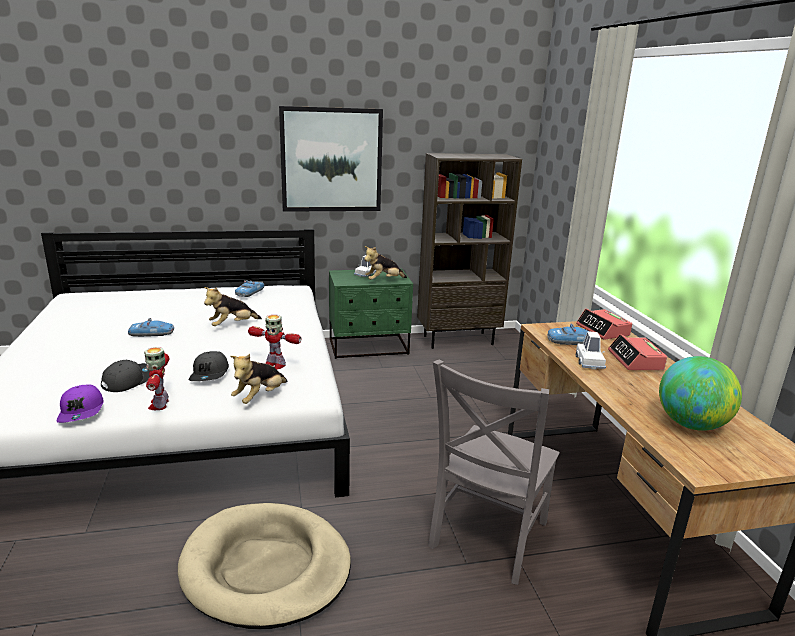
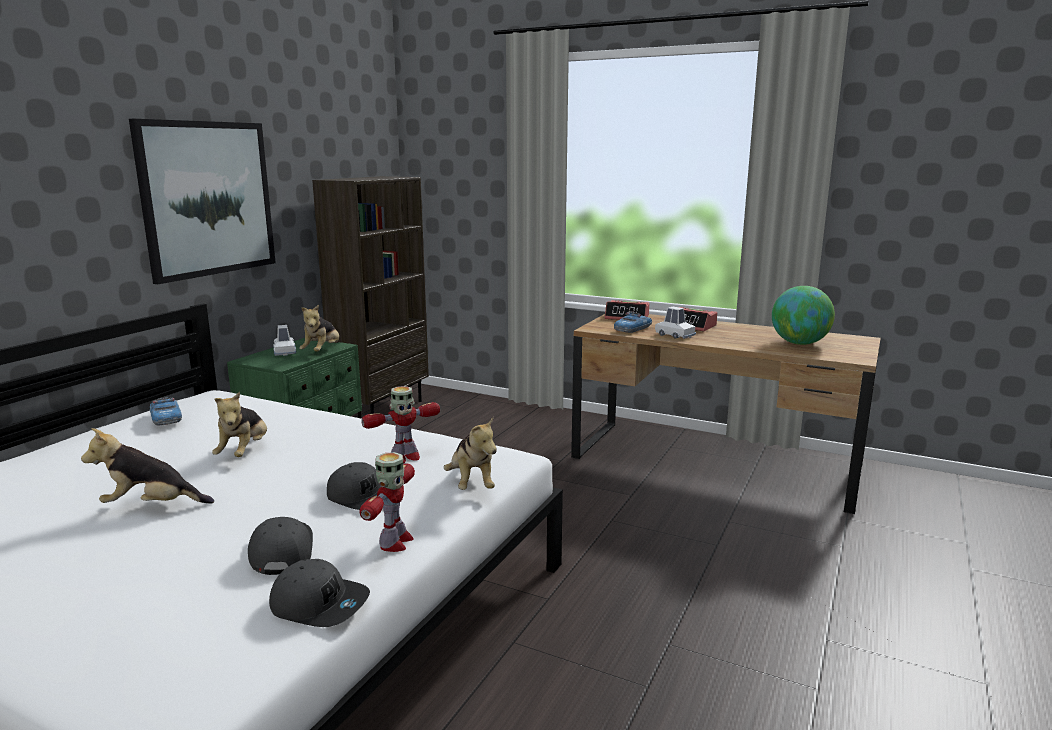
camera: 50 degrees left, 5 degrees down
(82, 411) = (320, 604): purple cap -> grey cap
(151, 334) = (151, 506): toy car -> plush toy
(160, 404) = (394, 542): toy robot -> toy robot turned 105 degrees counterclockwise
(266, 568) = (622, 654): beige dog bed -> none
(487, 537) = (694, 523): grey chair -> none

